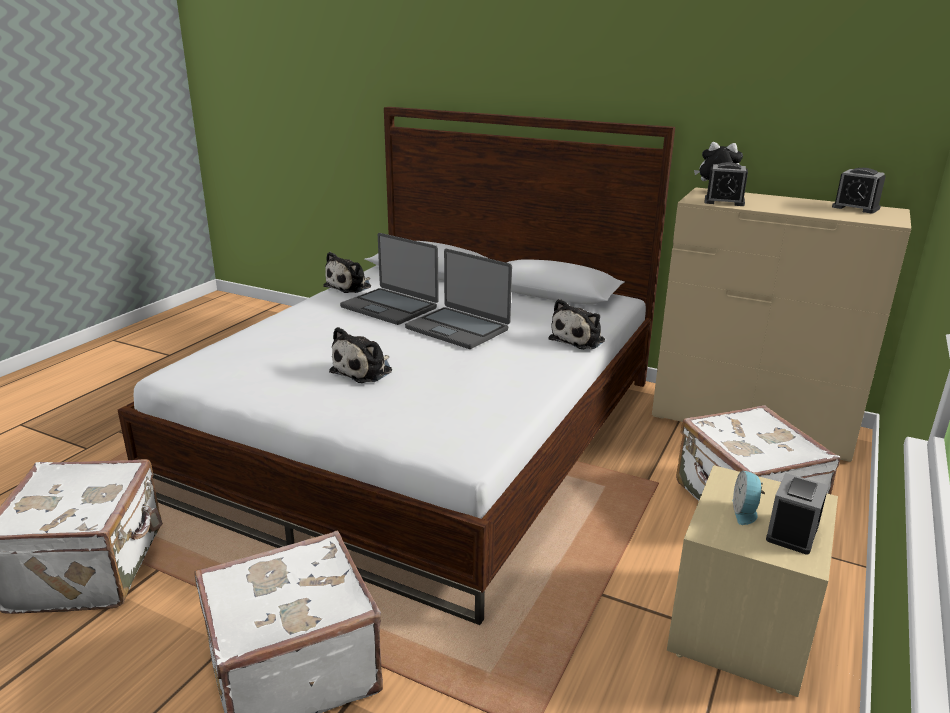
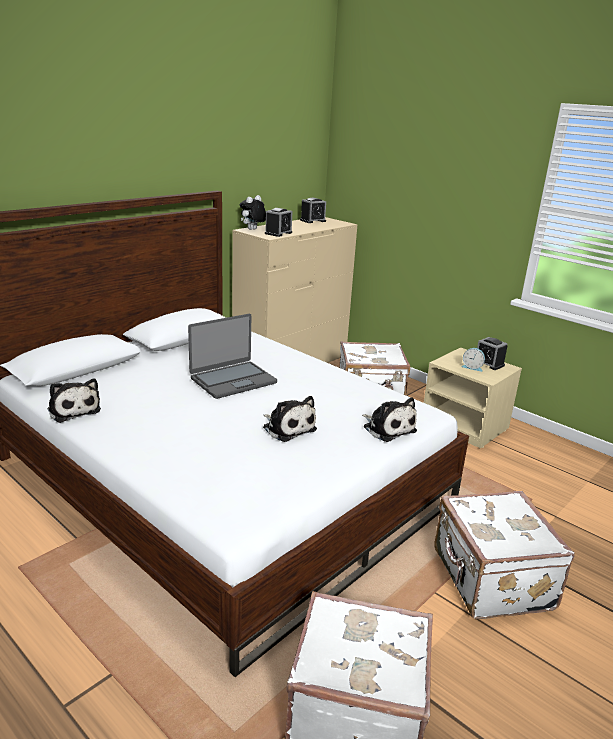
camera: 75 degrees left, 0 degrees up
(390, 307) = (158, 398): laptop -> none
(579, 339) = (279, 349): plush toy -> plush toy (387, 428)

